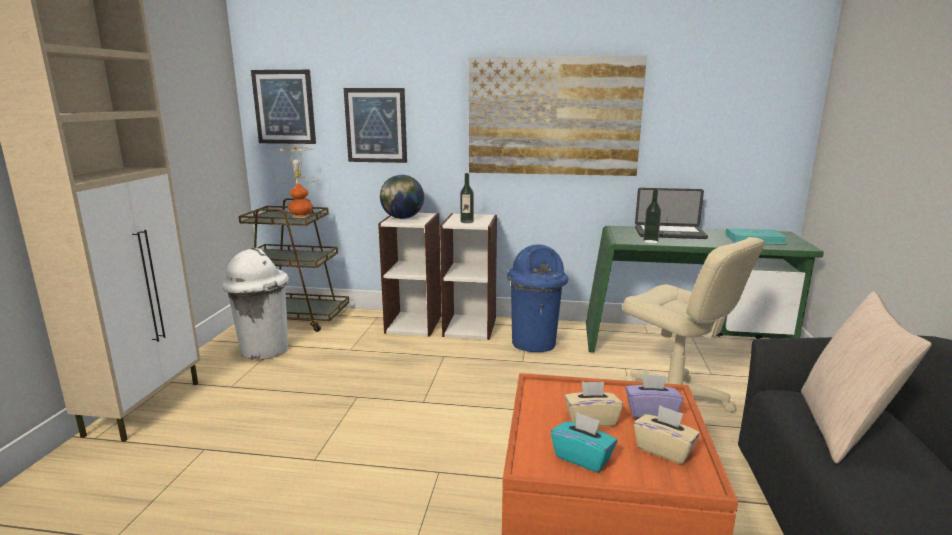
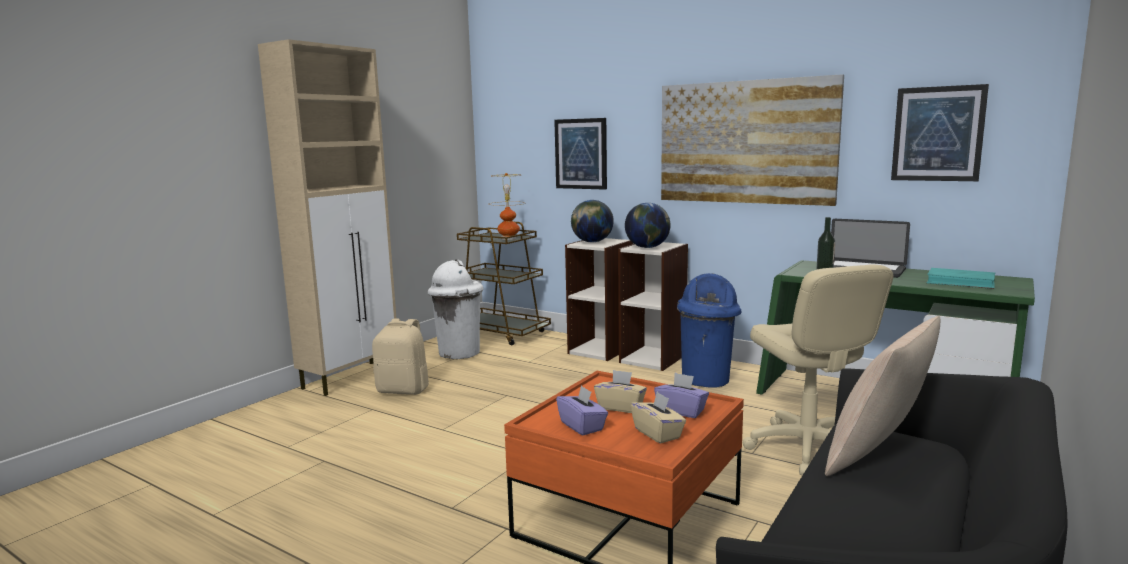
camera: 25 degrees right, 5 degrees down
(229, 413) = (404, 390): none -> beige backpack
(284, 107) = (508, 138): picture -> picture (938, 134)
(467, 221) = (647, 247): bottle -> globe
(582, 457) = (582, 426): turquoise tissue box -> purple tissue box

